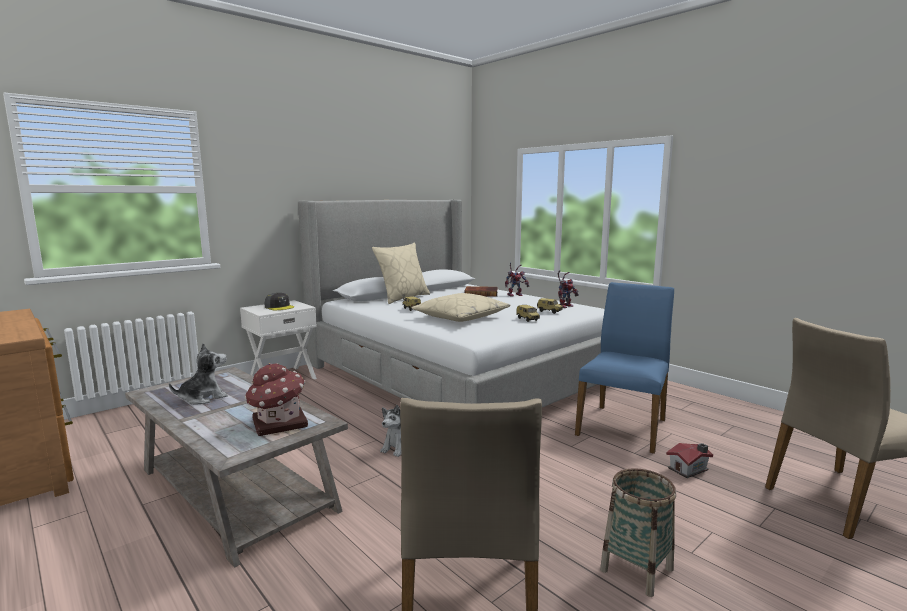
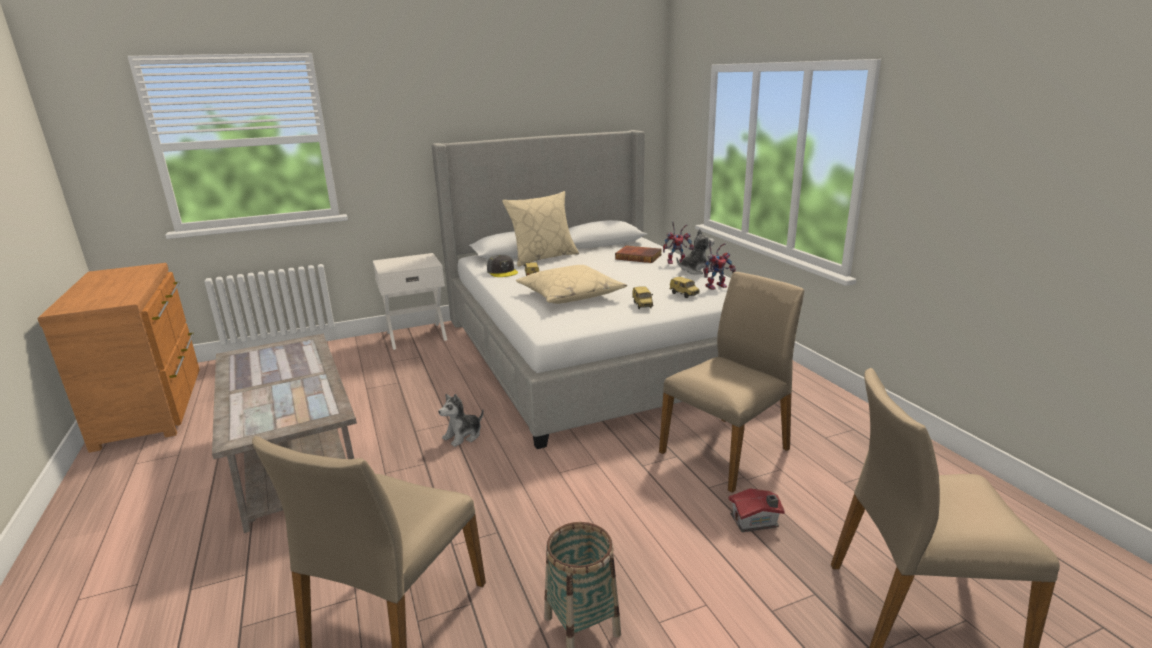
camera: 20 degrees right, 10 degrees up
(203, 398) = (267, 369): plush toy -> plush toy (695, 271)
(278, 424) = (298, 409): toy house -> none
(279, 307) = (408, 262): grey cap -> grey cap (502, 272)
(623, 427) = (727, 450): blue chair -> beige chair

